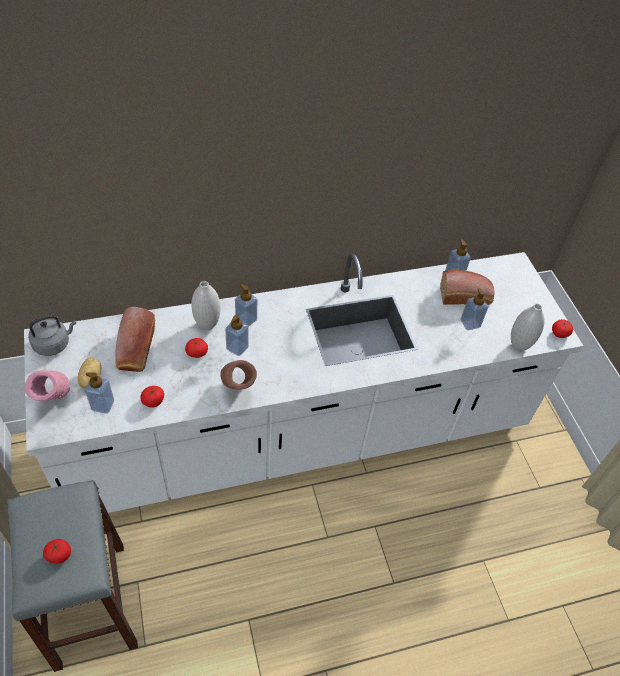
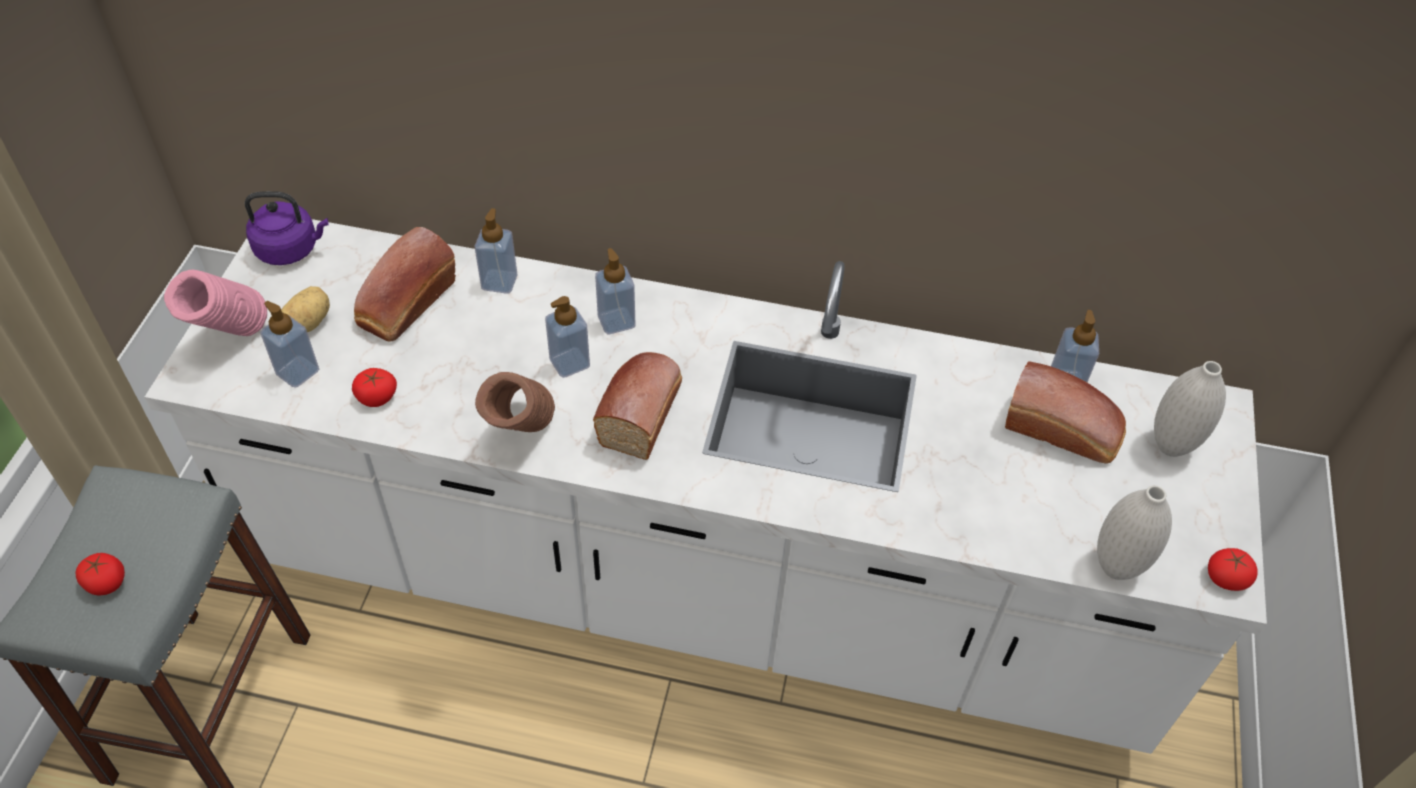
camera: 30 degrees right, 0 degrees up
(54, 344) = (290, 249): grey kettle -> purple kettle
(197, 352) = (498, 345): tomato -> none
(207, 325) = (545, 306): white vase -> white vase (1171, 446)
(286, 358) = (642, 412): none -> bread
(470, 323) = (1038, 484): soap dispenser -> soap dispenser (499, 282)

